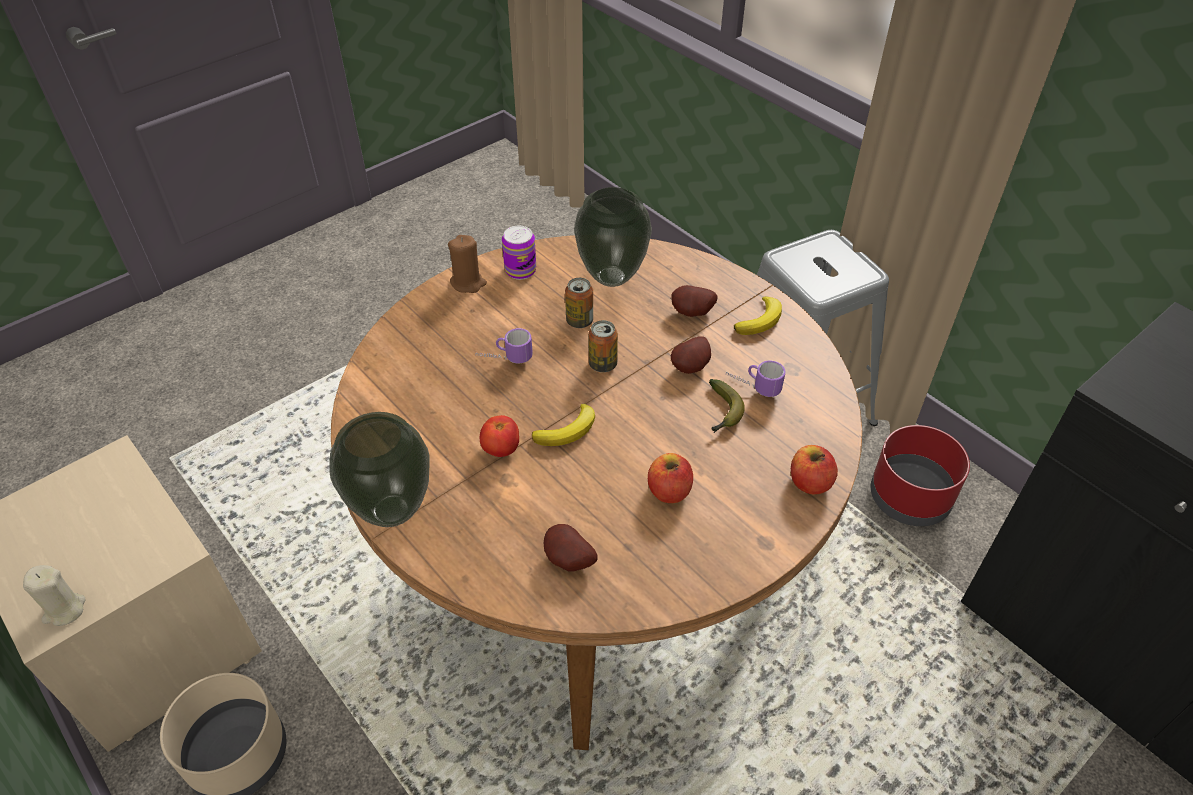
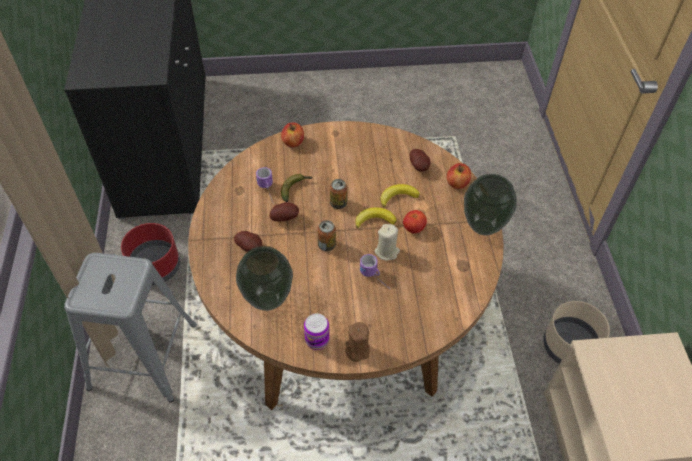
camera: 145 degrees left, 5 degrees up
(64, 610) = (656, 350): beige candle -> beige candle (387, 251)
(579, 321) = (314, 279): can -> can (338, 203)
(669, 491) = (354, 170): apple -> apple (457, 183)
(760, 320) = (221, 223): banana -> banana (398, 196)

